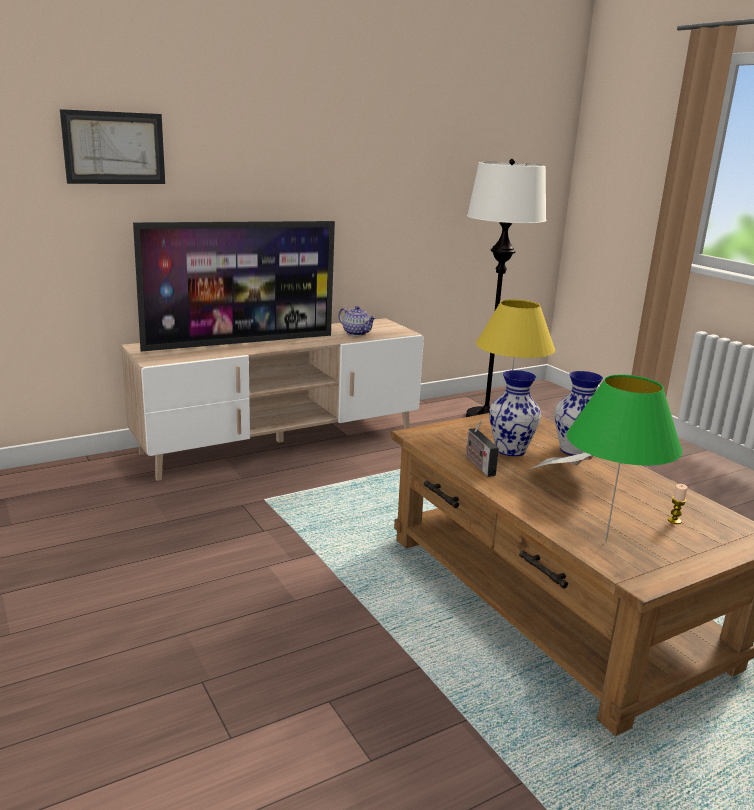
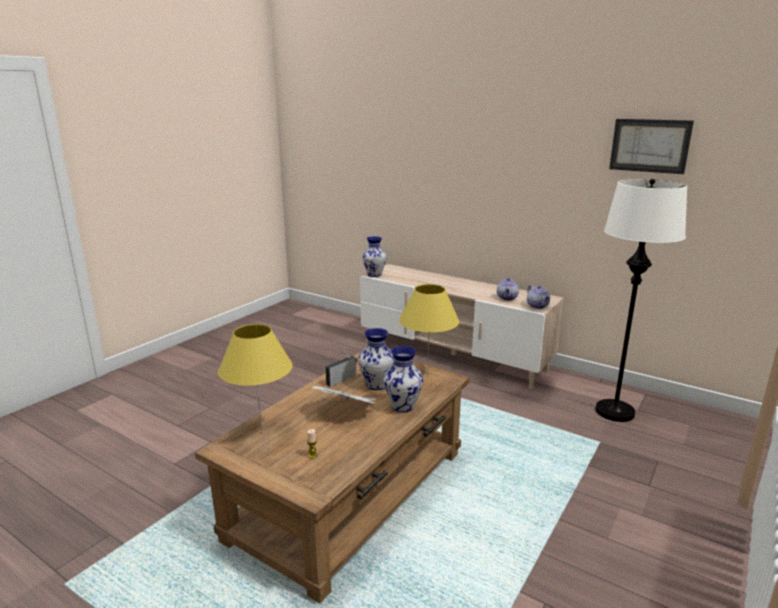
camera: 65 degrees right, 0 degrees up
(114, 148) = (395, 154): picture -> picture (649, 145)
(157, 360) = (374, 275): none -> vase
(240, 342) = (432, 280): television -> none
(398, 331) = (538, 306): none -> teapot
(606, 542) = (261, 433): green table lamp -> yellow table lamp

